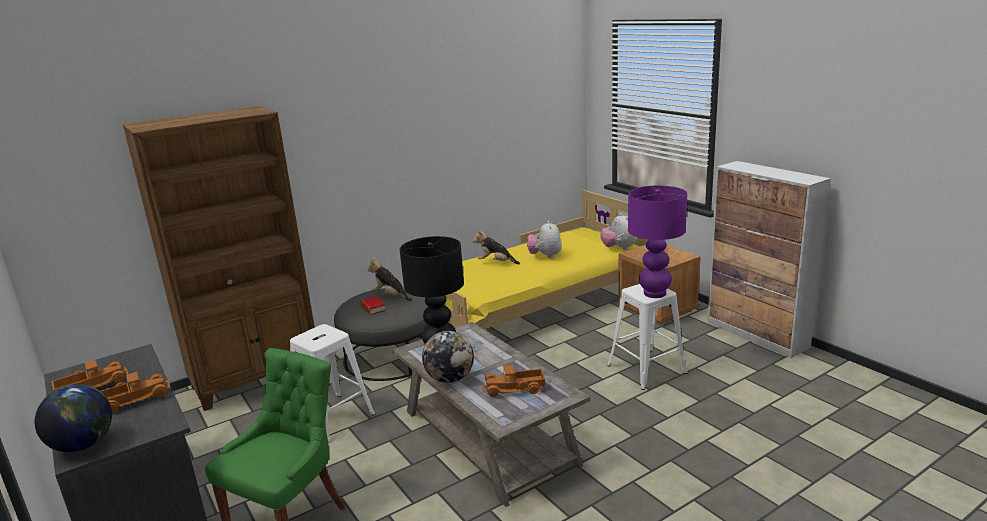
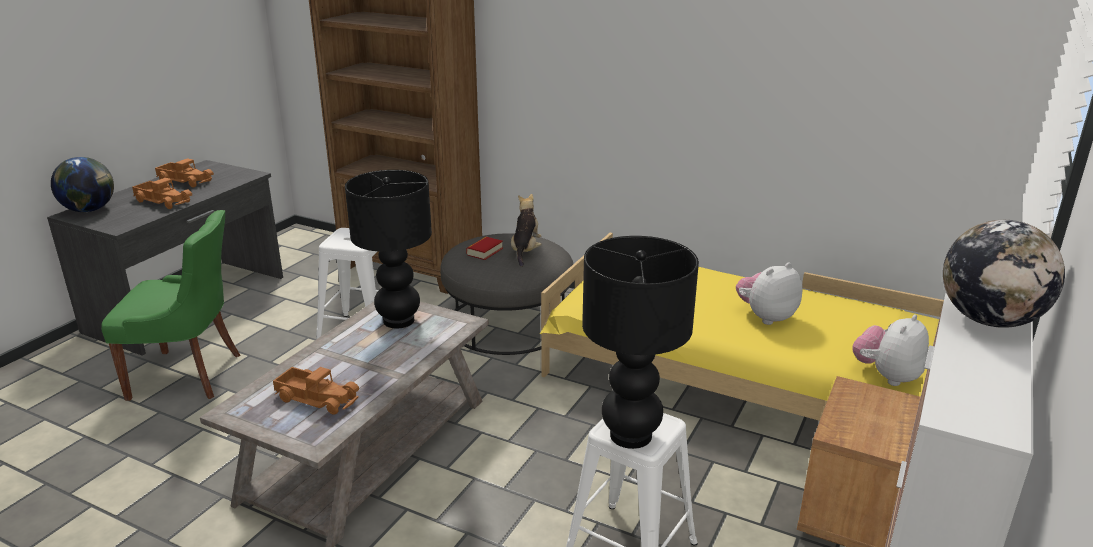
camera: 60 degrees right, 5 degrees up
(450, 379) = (328, 347): globe -> globe (989, 320)
(496, 262) = (699, 286): plush toy -> none
(514, 389) = (317, 398): toy truck -> toy truck turned 150 degrees clockwise
(654, 293) = (630, 435): purple table lamp -> black table lamp

